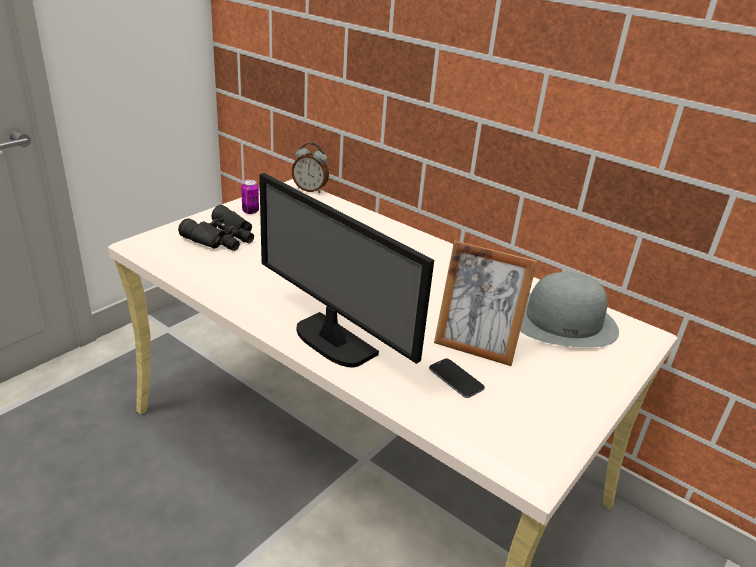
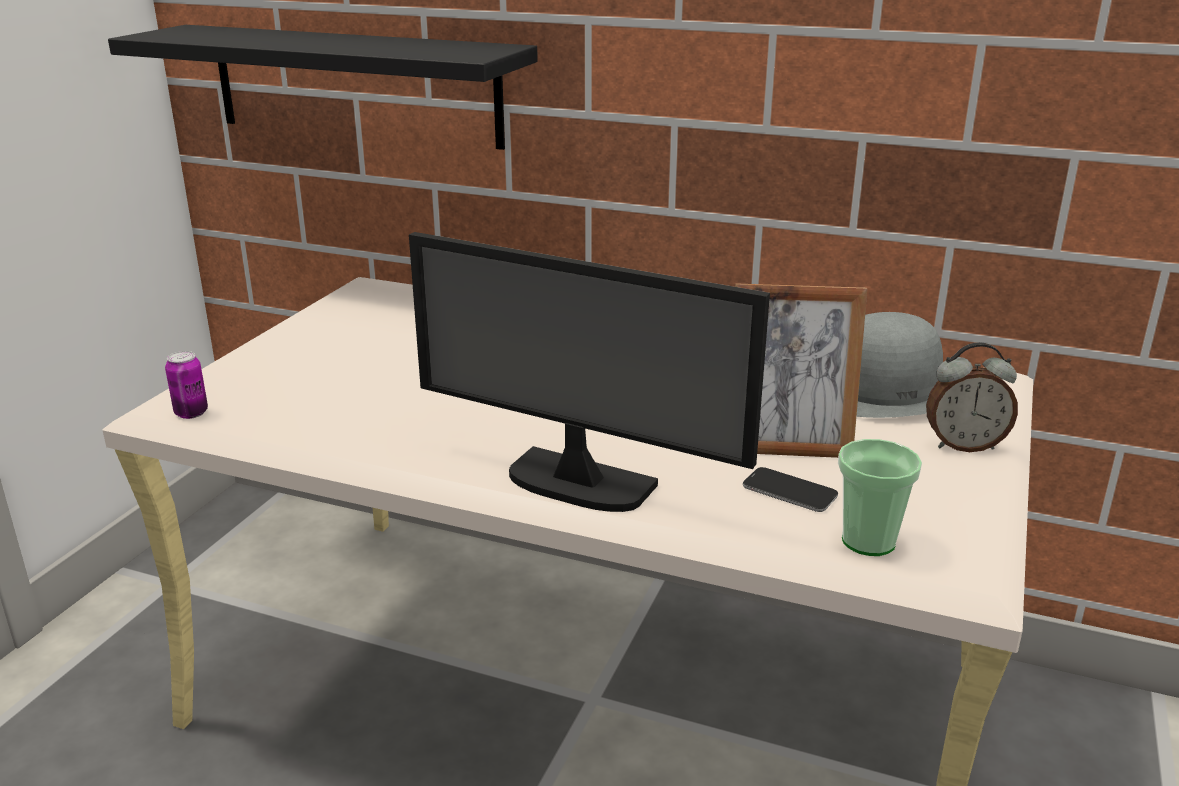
camera: 15 degrees left, 5 degrees down
(223, 238) = (302, 377): black binoculars -> none
(250, 211) = (321, 333): can -> can (191, 413)
(305, 64) = (355, 85): none -> black shelf
(310, 189) = (397, 287): alarm clock -> alarm clock (964, 445)
(483, 425) = (868, 541): none -> cup

